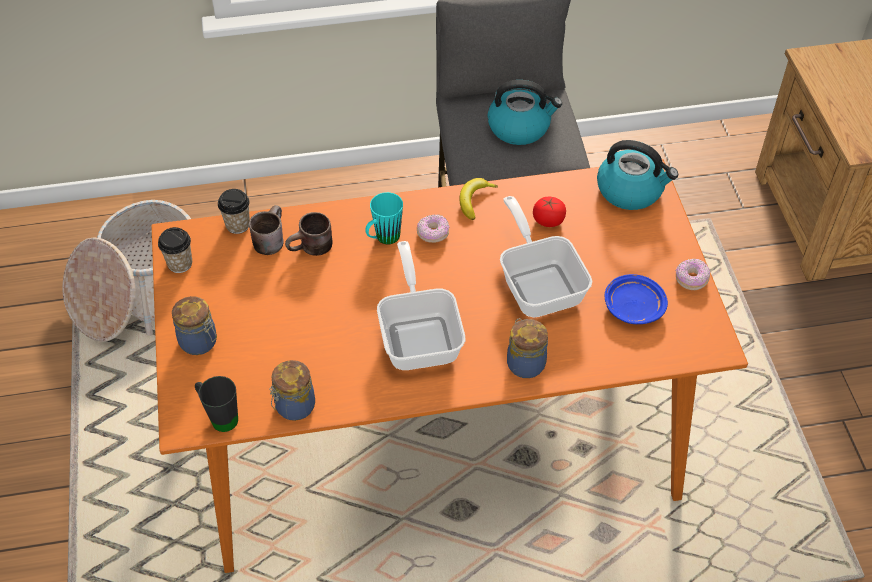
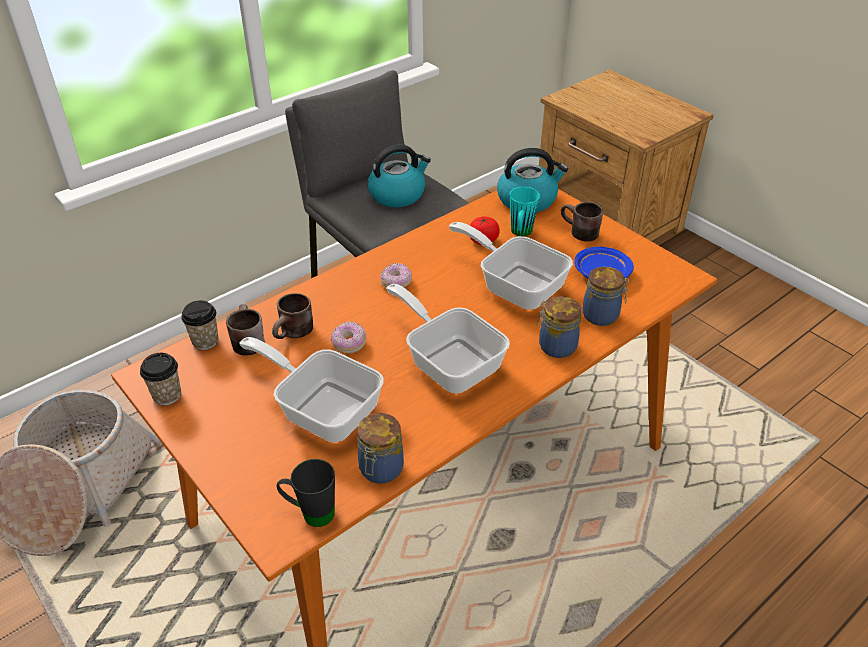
camera: 30 degrees left, 10 degrees down
(200, 342) = (239, 455): jar -> jar (602, 315)
(287, 330) = (322, 408): none -> frying pan
(383, 239) = (355, 302): turquoise mug -> turquoise mug (520, 234)
(474, 200) = (411, 247): banana -> none
(649, 251) = (578, 233): none -> brown mug
(691, 279) = (625, 240): donut -> donut (349, 344)

